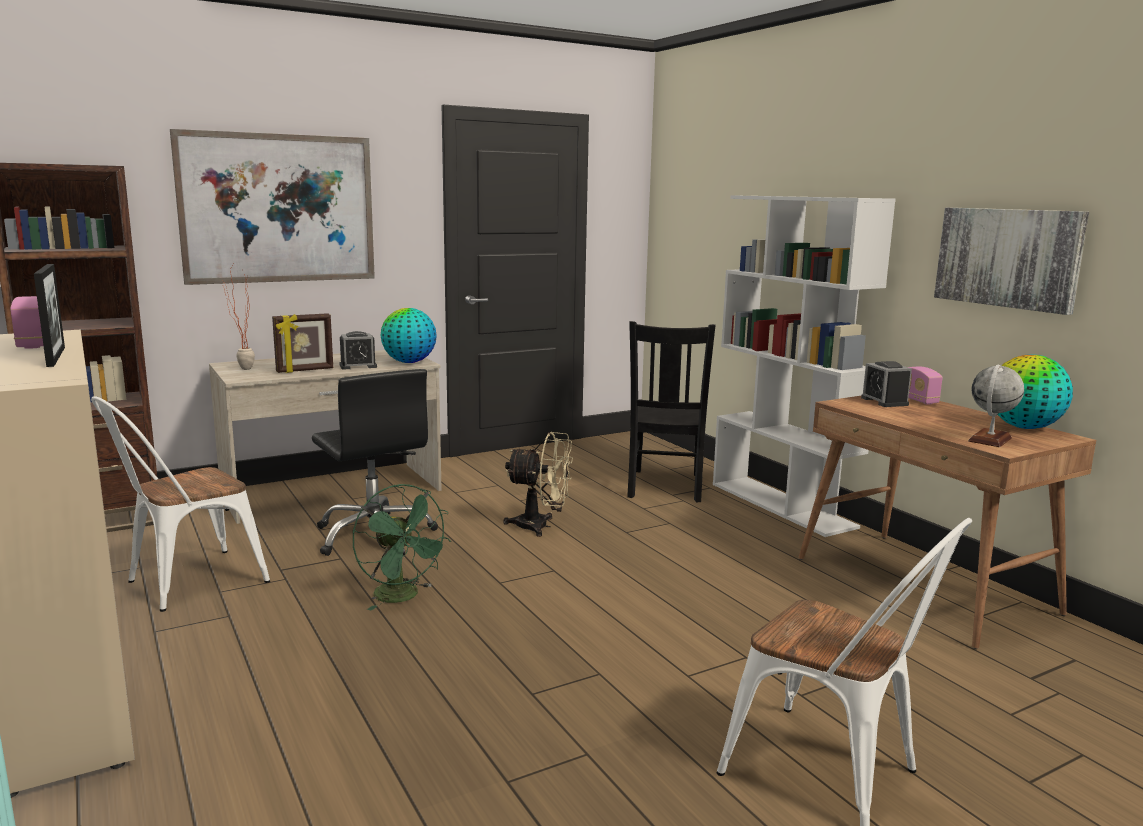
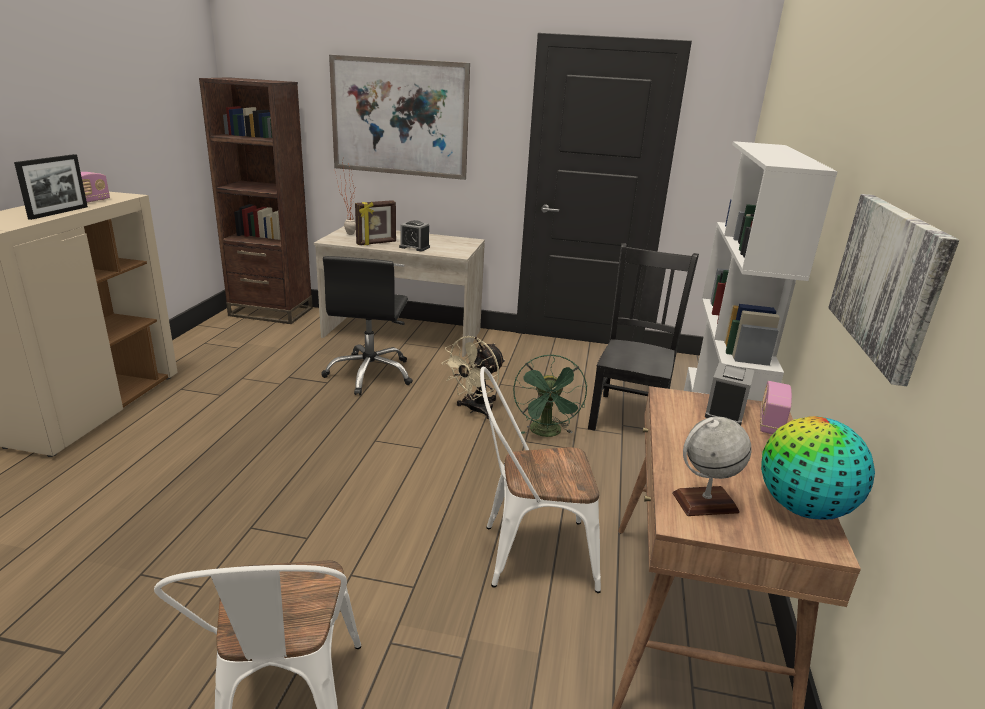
camera: 40 degrees right, 10 degrees up
(186, 583) = (238, 366): white chair -> white chair (528, 554)
(305, 370) = (376, 243): picture frame -> picture frame turned 45 degrees counterclockwise
(403, 597) = (309, 424): green fan -> green fan (547, 433)
(409, 362) = (452, 252): globe -> none
(540, 526) = (475, 410): beige fan -> beige fan turned 75 degrees clockwise
(665, 487) = (629, 415): black chair -> black chair turned 150 degrees clockwise

